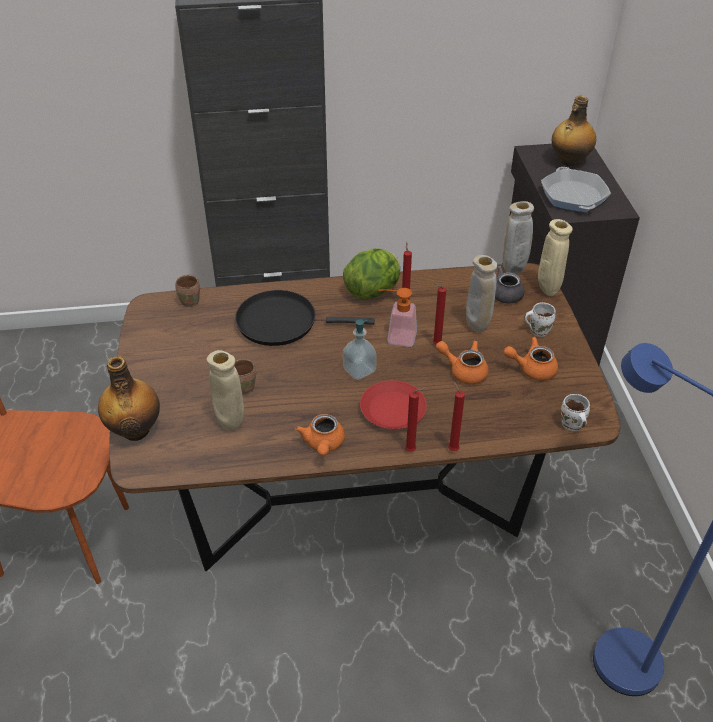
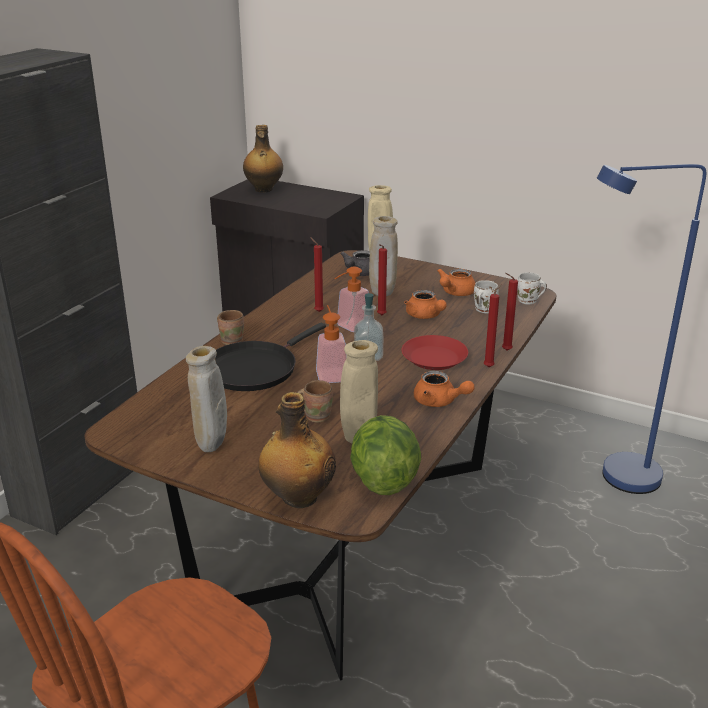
camera: 55 degrees left, 15 degrees down
(191, 301) = (147, 404): brown mug -> brown mug (232, 340)
(312, 363) = (331, 373): none -> soap dispenser
(373, 291) = (277, 316): lettuce -> lettuce (383, 479)
(463, 370) = (425, 316): orange teapot -> orange teapot turned 90 degrees counterclockwise
(513, 271) = (339, 260): beige vase -> beige vase (212, 447)
(538, 330) = (416, 276): white mug -> white mug (482, 310)
(573, 196) = (305, 202): frying pan -> none

